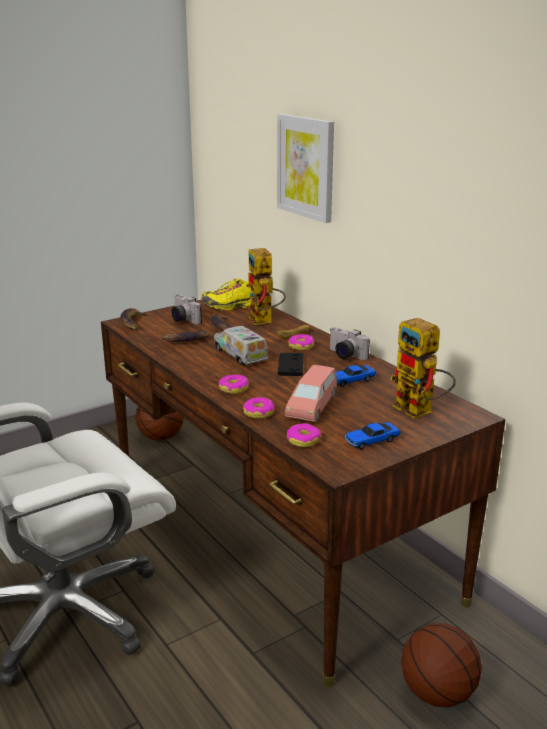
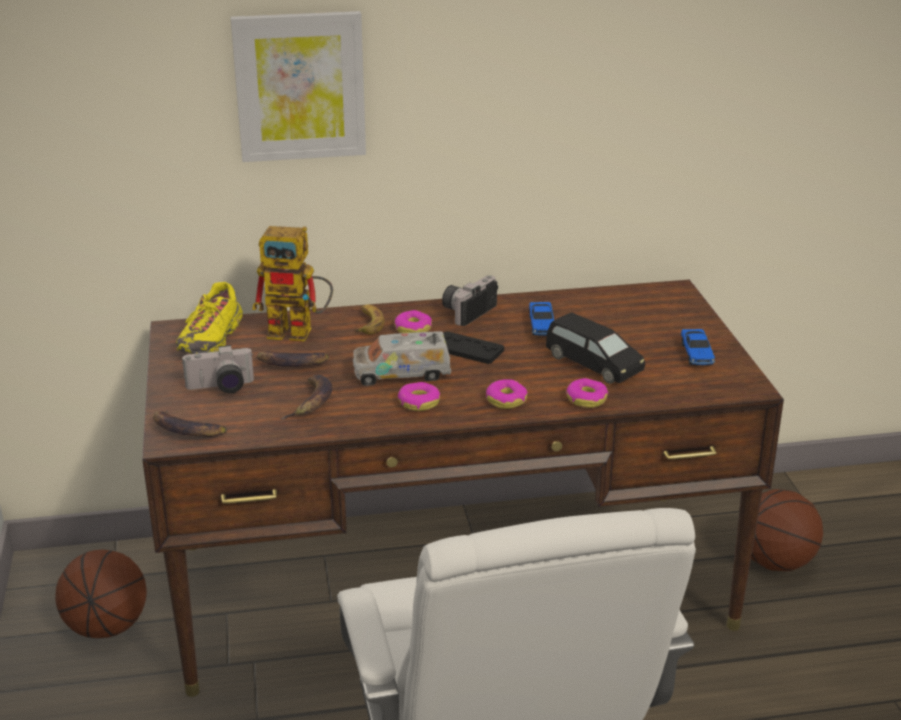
camera: 65 degrees left, 5 degrees up
(303, 440) = (673, 389): donut -> donut (419, 402)
(312, 406) = (593, 364): pink toy car -> black toy car
(344, 355) = (467, 311): camera -> camera turned 150 degrees clockwise
(420, 411) = (647, 312): toy robot -> none

